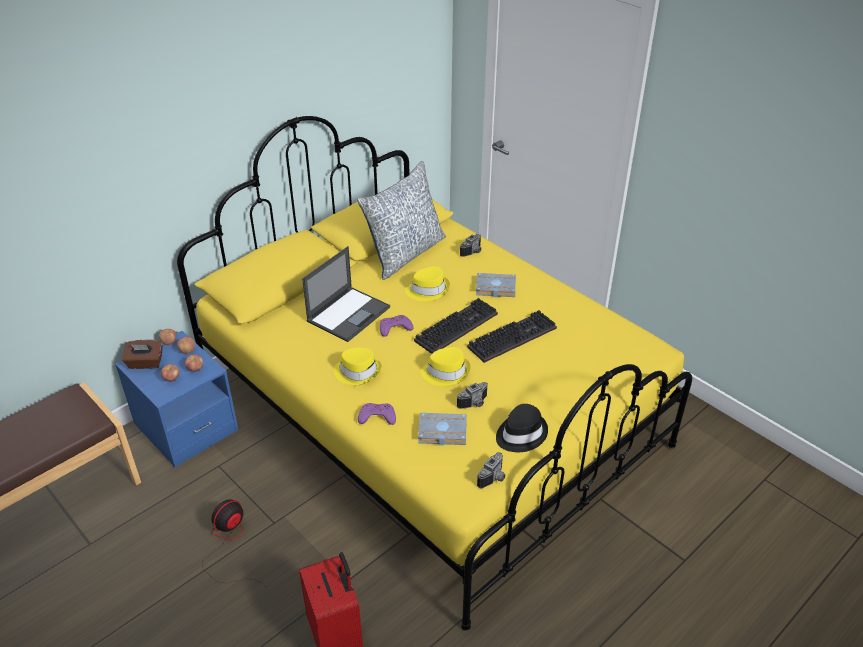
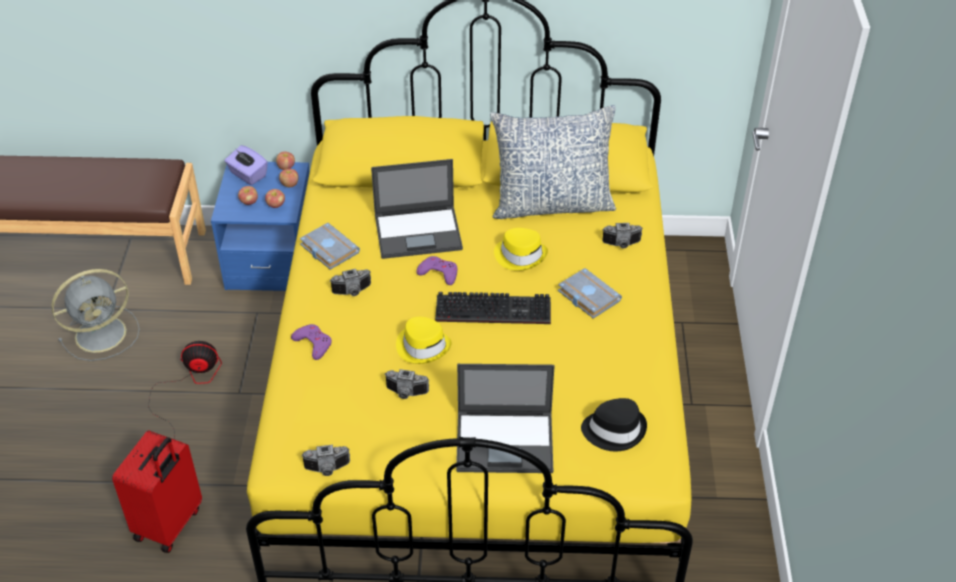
camera: 45 degrees right, 5 degrees up
(110, 561) = (103, 333): none -> grey fan
(145, 363) = (247, 175): brown tissue box -> purple tissue box
(357, 372) = (353, 292): yellow hat -> camera
(441, 432) = (342, 397): grey book -> grey book (327, 249)
(512, 336) = (532, 356): keyboard -> none
(520, 434) = (404, 450): black hat -> black hat (614, 430)
(565, 388) = (506, 442): none -> laptop

